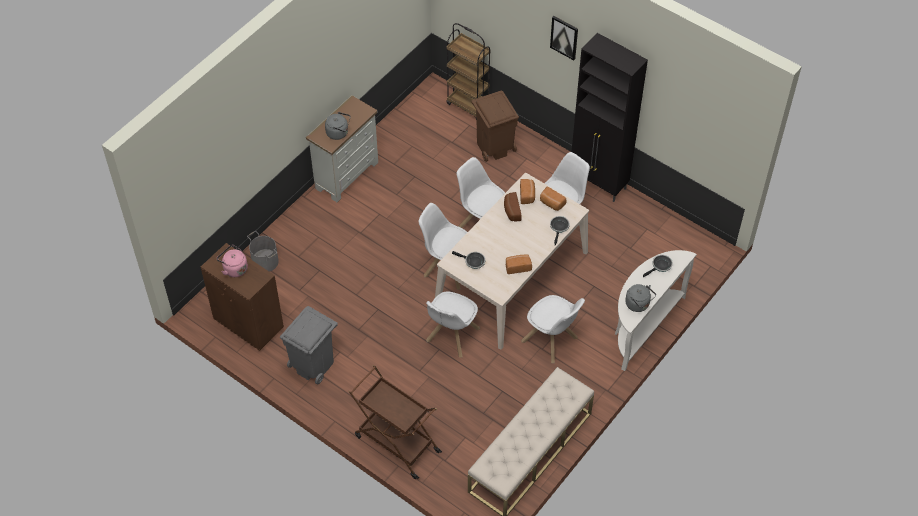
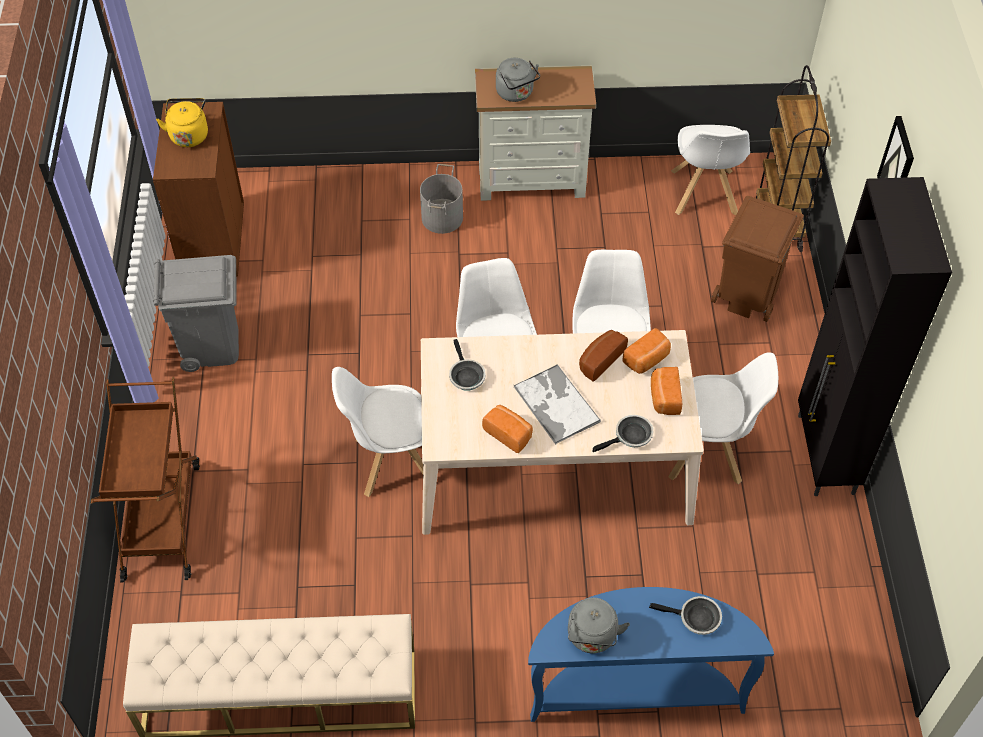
camera: 50 degrees right, 0 degrees up
(234, 268) = (189, 134): pink kettle -> yellow kettle
(265, 261) = (323, 196): grey bucket -> grey bucket (443, 217)
(518, 241) = (556, 404): none -> tray
(551, 341) = (495, 586): white chair -> white chair (704, 195)
(642, 326) = (635, 689): white console table -> blue console table

